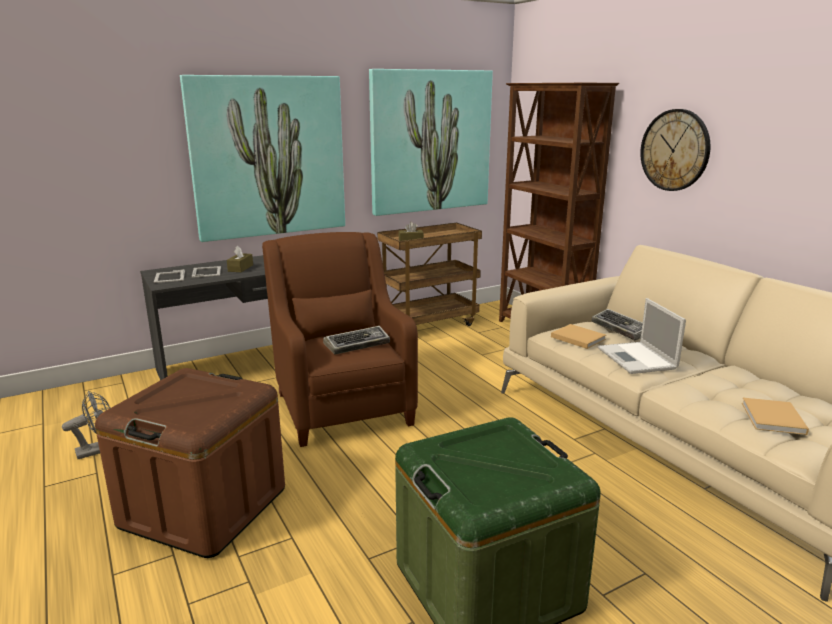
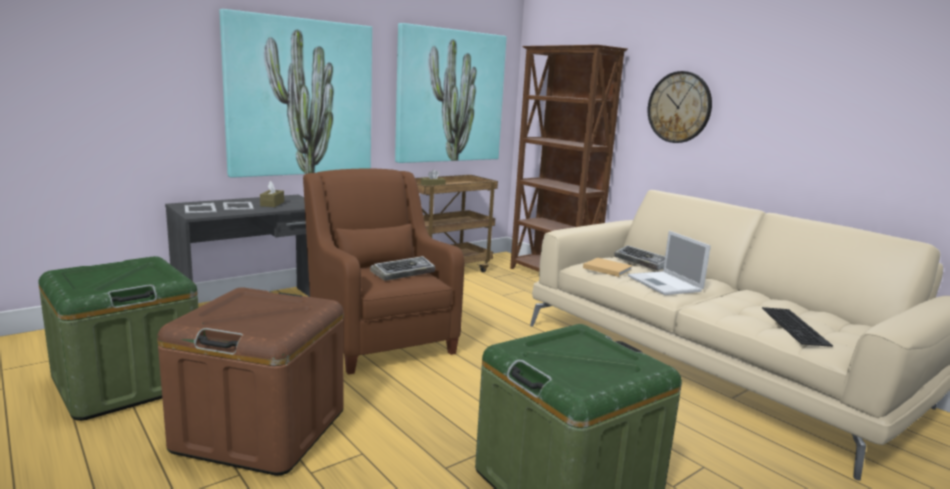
camera: 10 degrees left, 5 degrees down
(98, 450) = (128, 382): grey fan -> green storage box
(773, 419) = (796, 326): beige book -> keyboard

